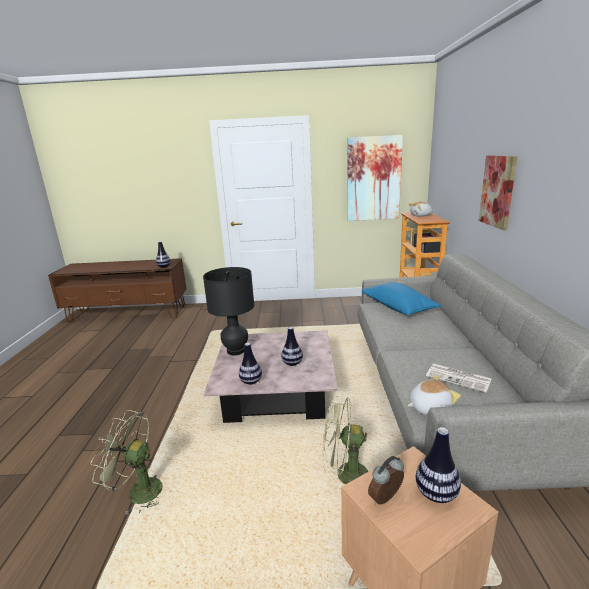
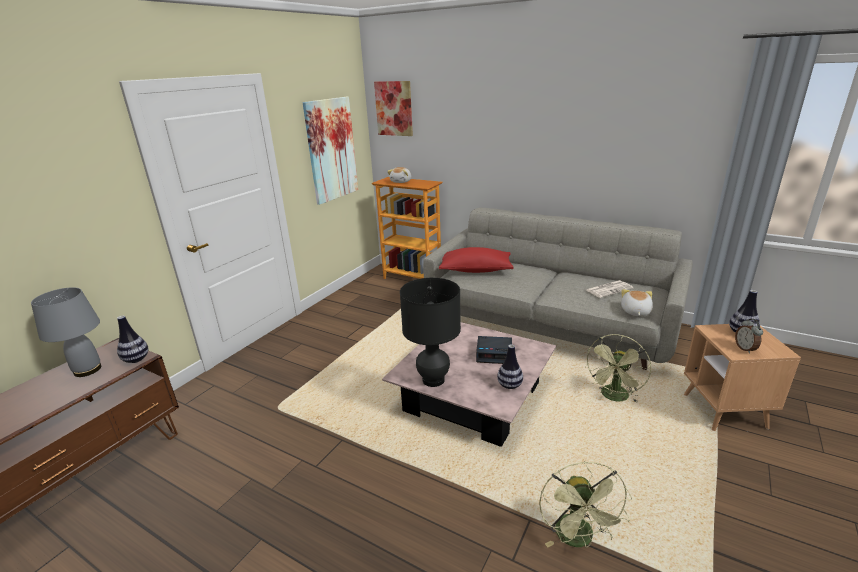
camera: 60 degrees left, 5 degrees up
(138, 491) = (578, 539): green fan -> green fan turned 45 degrees counterclockwise
(151, 264) = (87, 370): none -> grey table lamp
(292, 363) = (494, 354): vase -> alarm clock
(398, 308) = (475, 270): blue pillow -> red pillow
(498, 191) = (516, 147): picture -> picture (394, 108)

